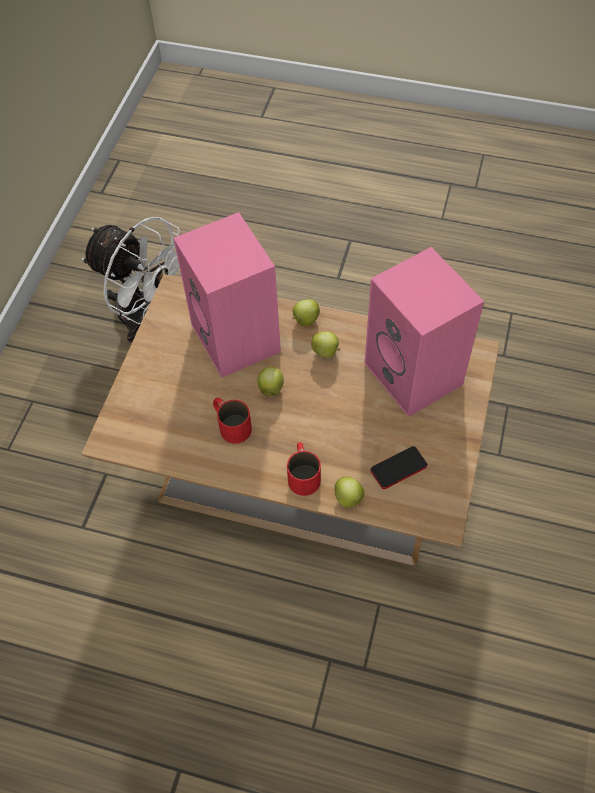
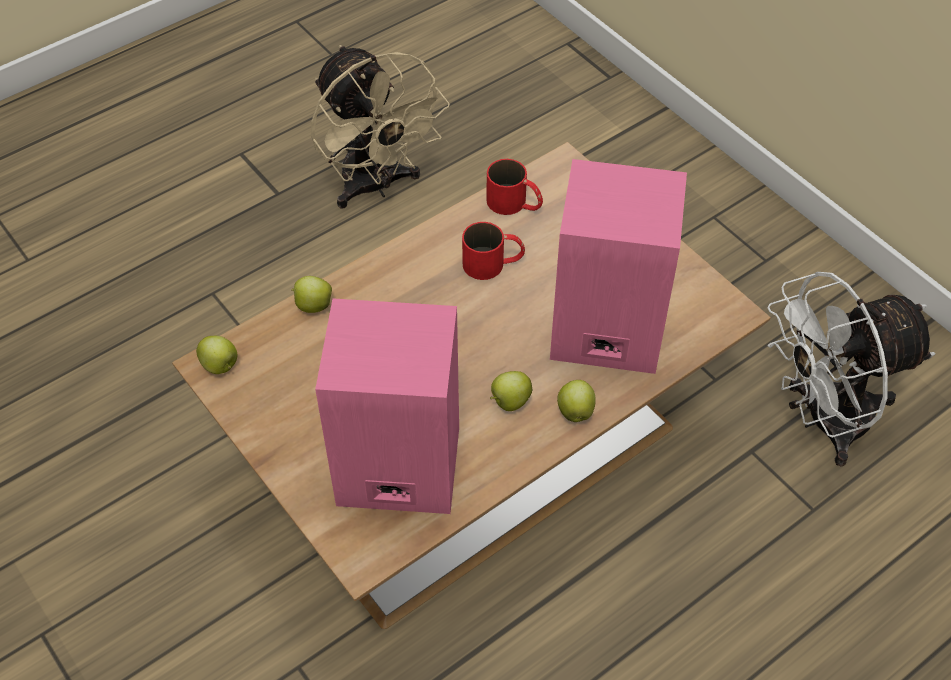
camera: 125 degrees right, 5 degrees down
(120, 695) = (376, 186): none -> beige fan
(271, 388) = (507, 322): apple -> apple (220, 366)
(303, 473) = (378, 287): red mug -> red mug (515, 204)
(398, 468) = (302, 368): phone -> none

